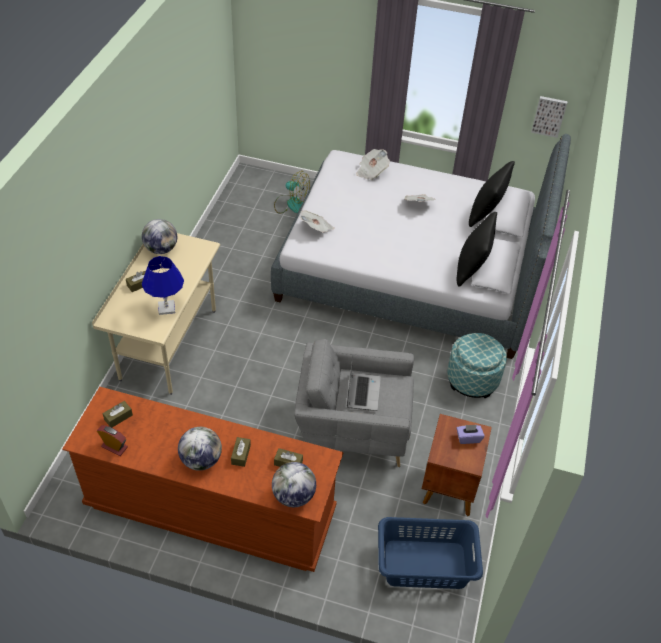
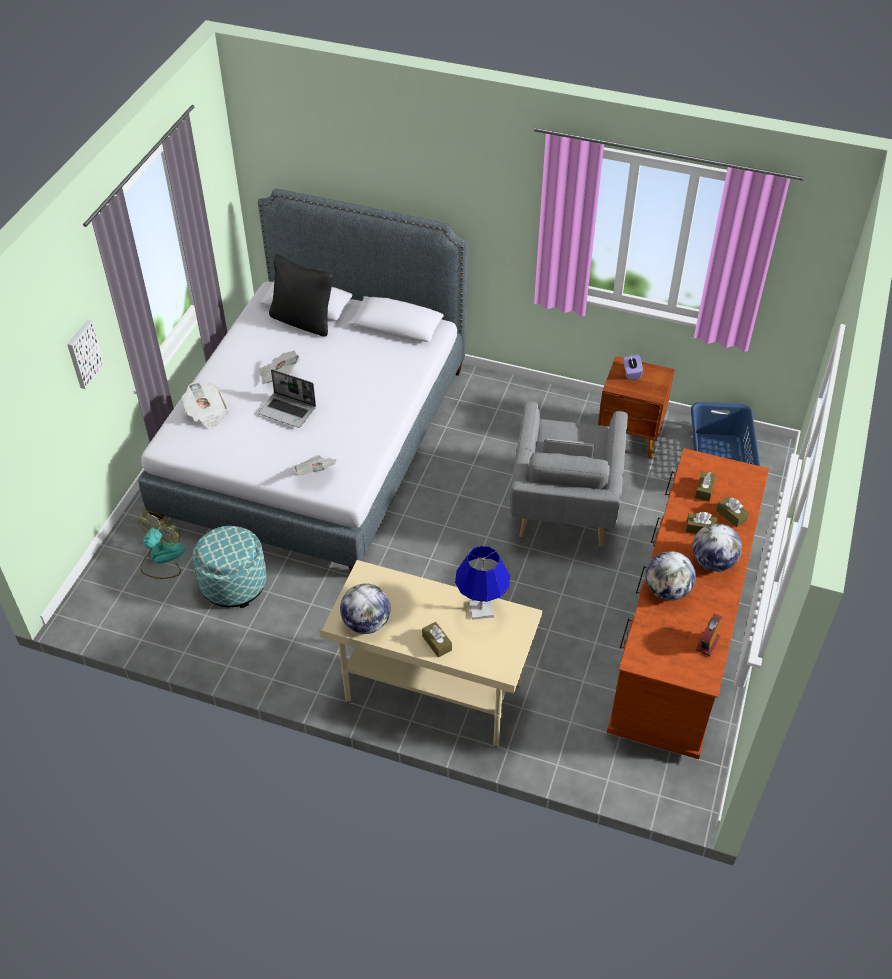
camera: 85 degrees left, 0 degrees up
(118, 417) = (664, 644): brown tissue box -> brown tissue box (731, 515)
(293, 496) = (743, 486): globe -> globe (667, 590)
(379, 211) = (288, 411): none -> laptop
(471, 269) = (397, 342): black pillow -> none
(472, 379) = (489, 405): ottoman -> ottoman (234, 584)
(549, 116) = (222, 203): picture -> picture (83, 354)

